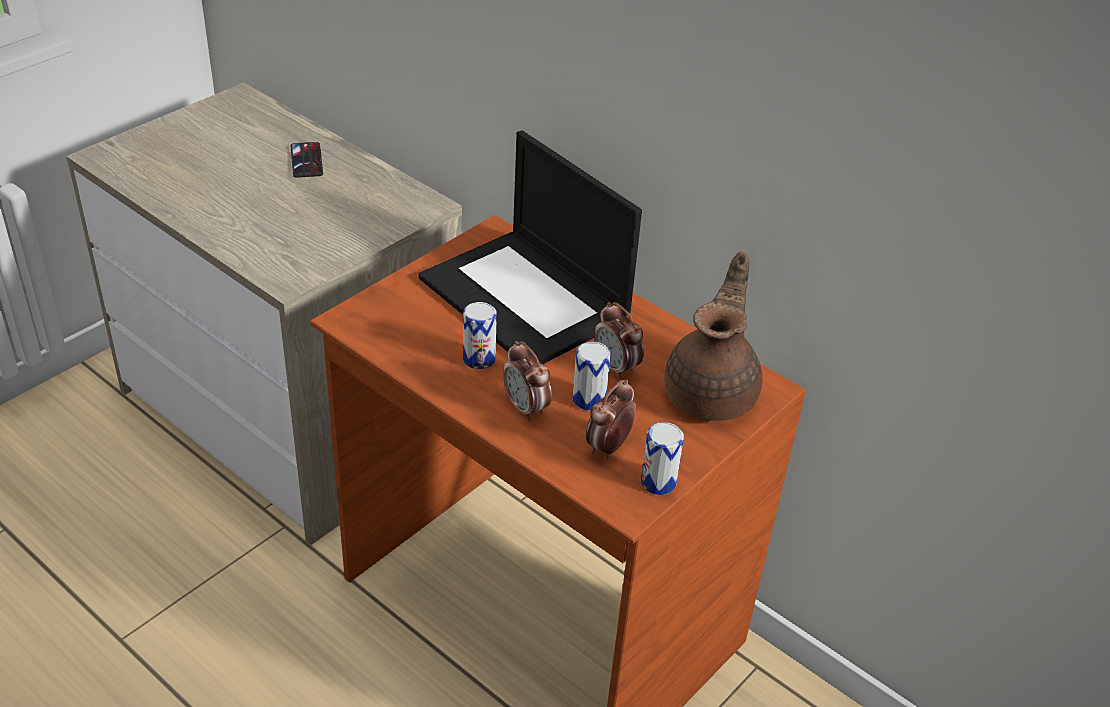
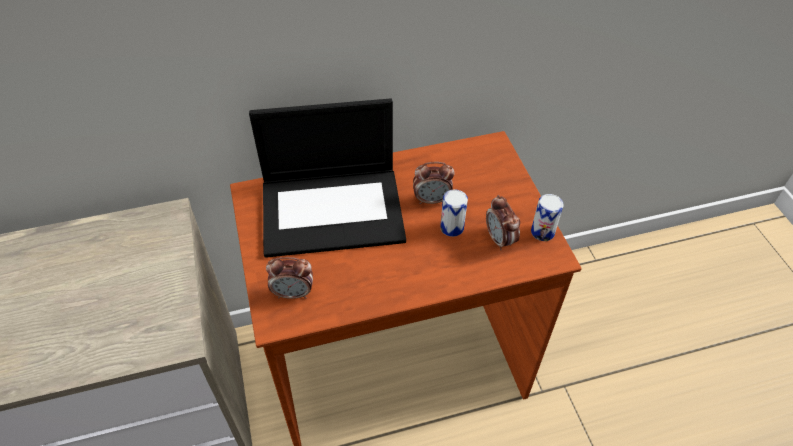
camera: 55 degrees left, 10 degrees up
(306, 160) = (39, 262): phone -> none
(479, 359) = (375, 264): can -> none
(526, 408) = (439, 262): alarm clock -> alarm clock (293, 293)
(712, 393) = (483, 169): brown teapot -> none

